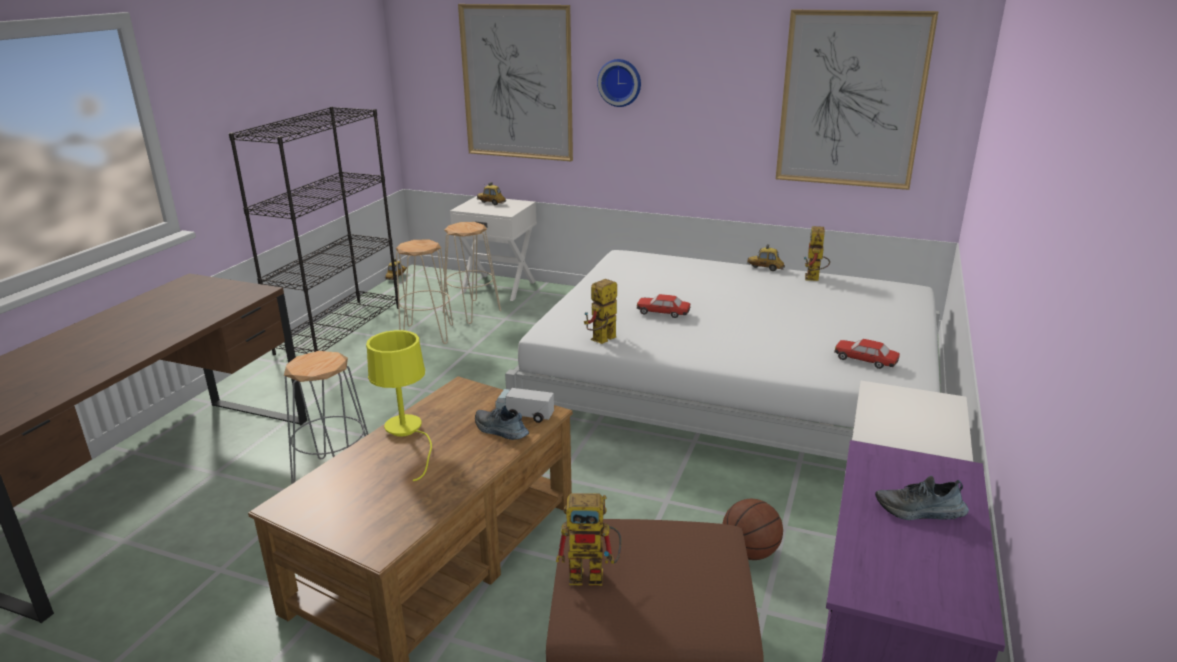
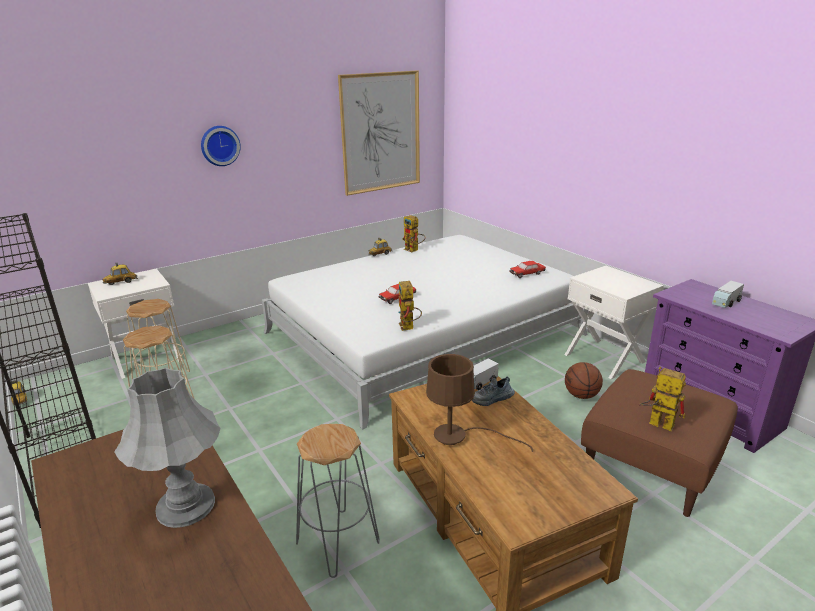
camera: 55 degrees left, 0 degrees up
(158, 330) = (185, 505): none -> grey table lamp
(408, 434) = (459, 438): yellow table lamp -> brown table lamp
(517, 83) = (115, 162): picture -> none
(594, 574) = (655, 423): toy robot -> toy robot turned 90 degrees counterclockwise
(919, 511) = (725, 303): shoe -> toy truck

